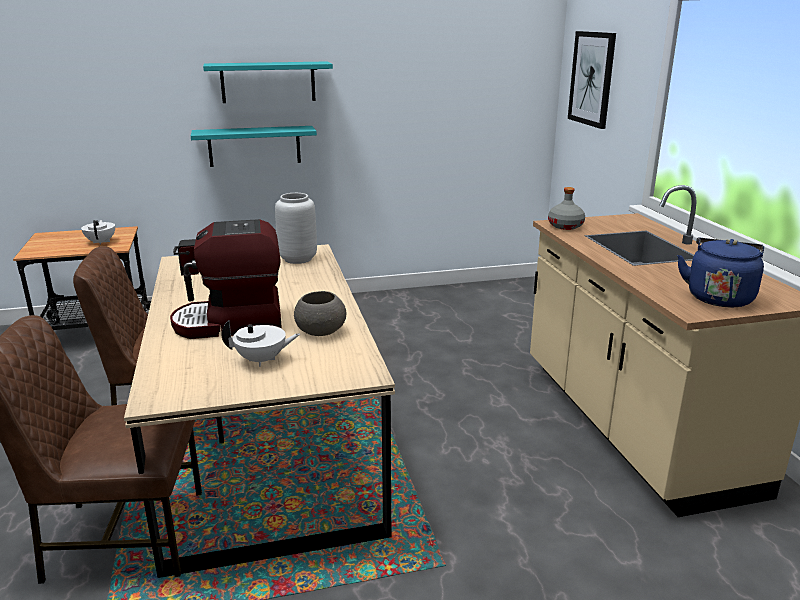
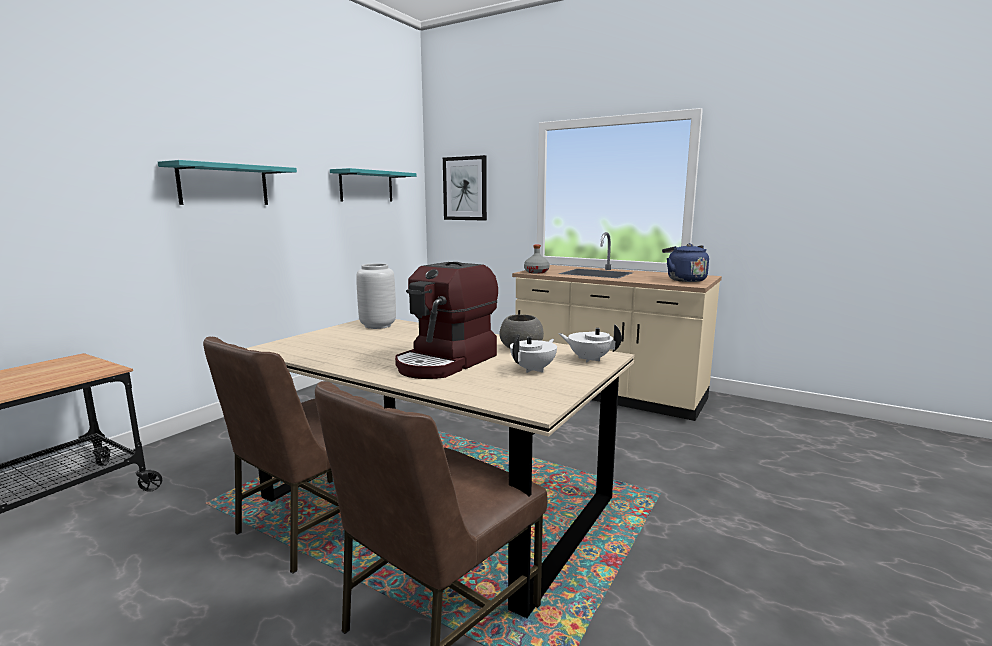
camera: 45 degrees left, 10 degrees down
(101, 242) = (69, 371): white teapot -> white teapot (589, 359)
(254, 146) = (213, 250): turquoise shelf -> turquoise shelf (366, 186)

